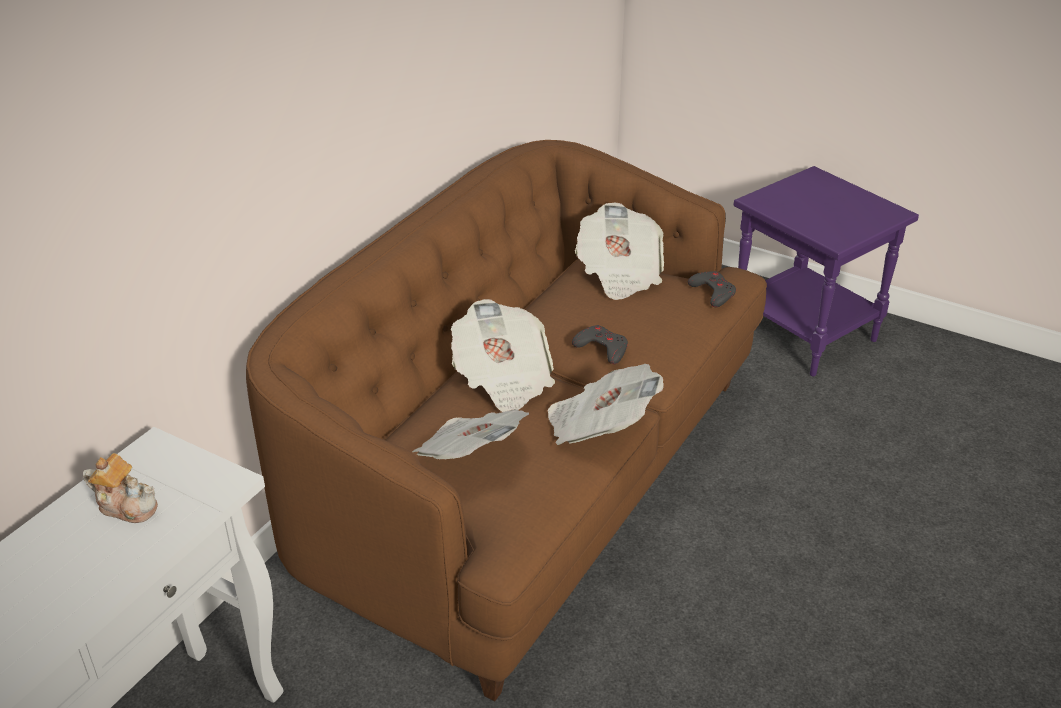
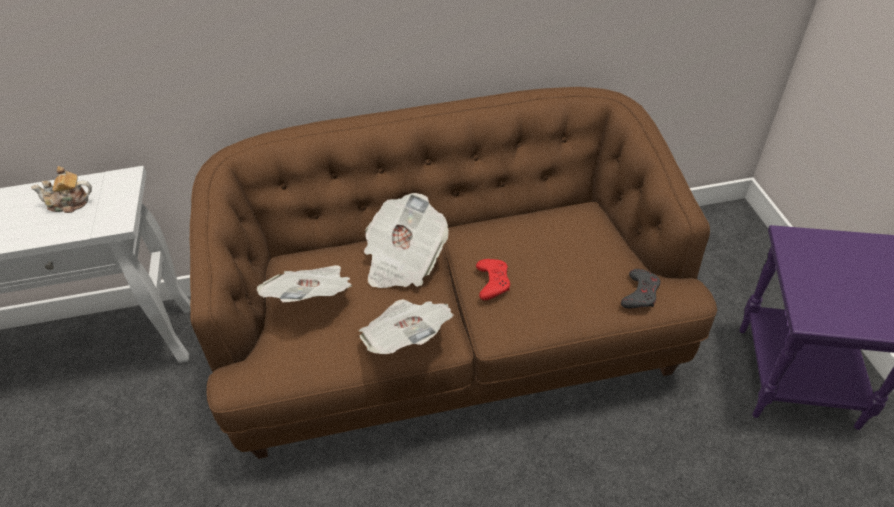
camera: 50 degrees right, 10 degrees up
(127, 506) = (69, 204): teapot -> teapot turned 105 degrees clockwise
(602, 348) = (493, 281): grey game controller -> red game controller
(619, 273) = (589, 232): newspaper -> none

